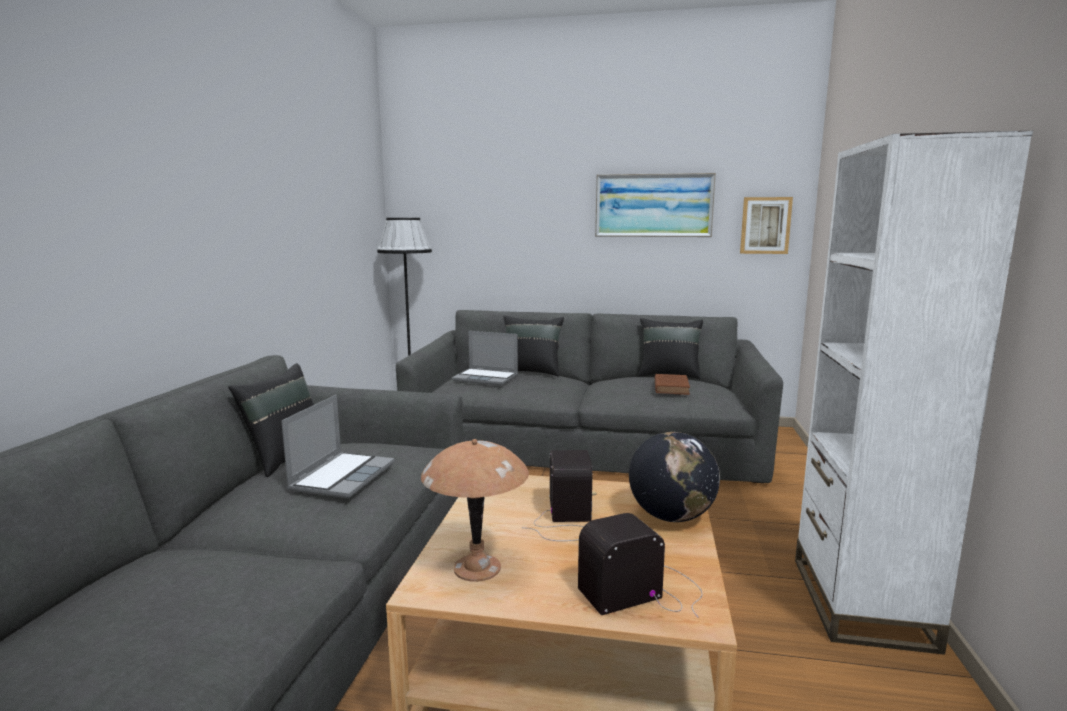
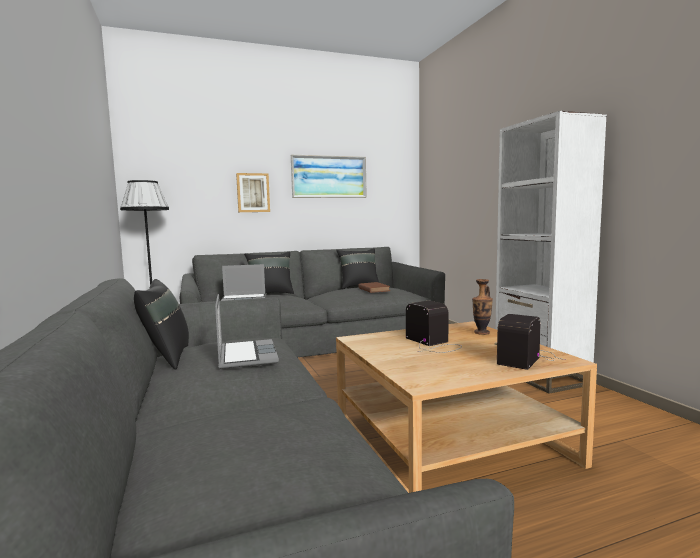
camera: 30 degrees left, 5 degrees down
(478, 567) = (430, 370): brown table lamp -> none
(671, 516) = (481, 332): globe -> vase
(765, 225) = (394, 190): picture -> picture (253, 192)

